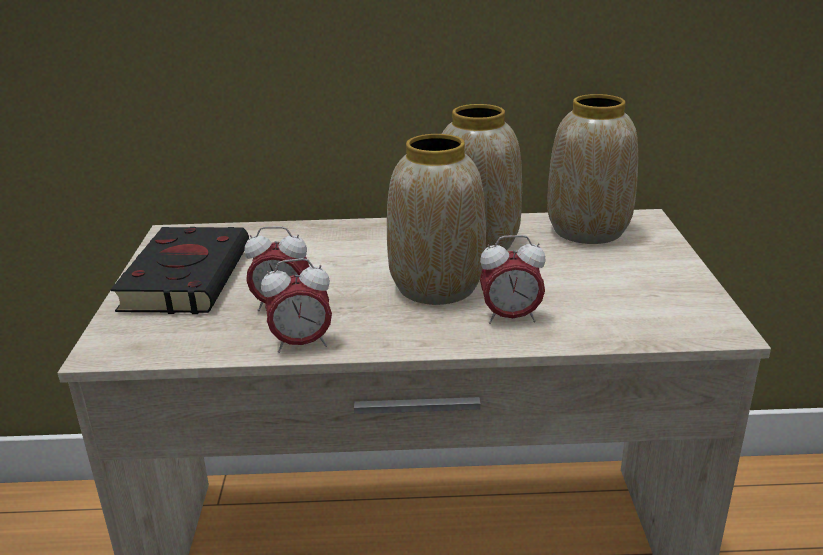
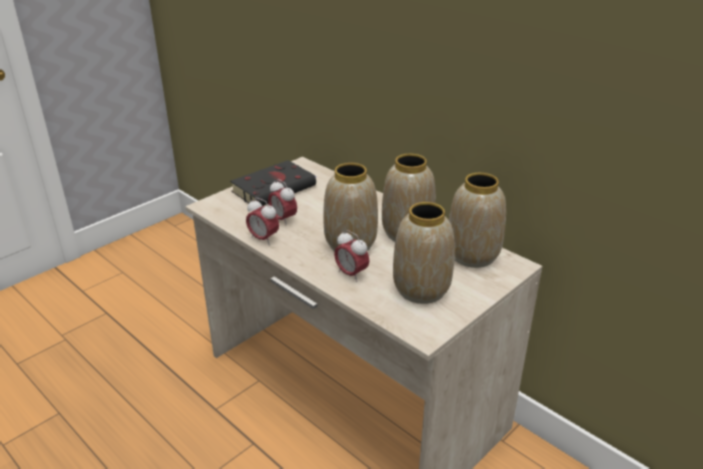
camera: 45 degrees right, 5 degrees up
(617, 288) = (422, 290): none -> vase

